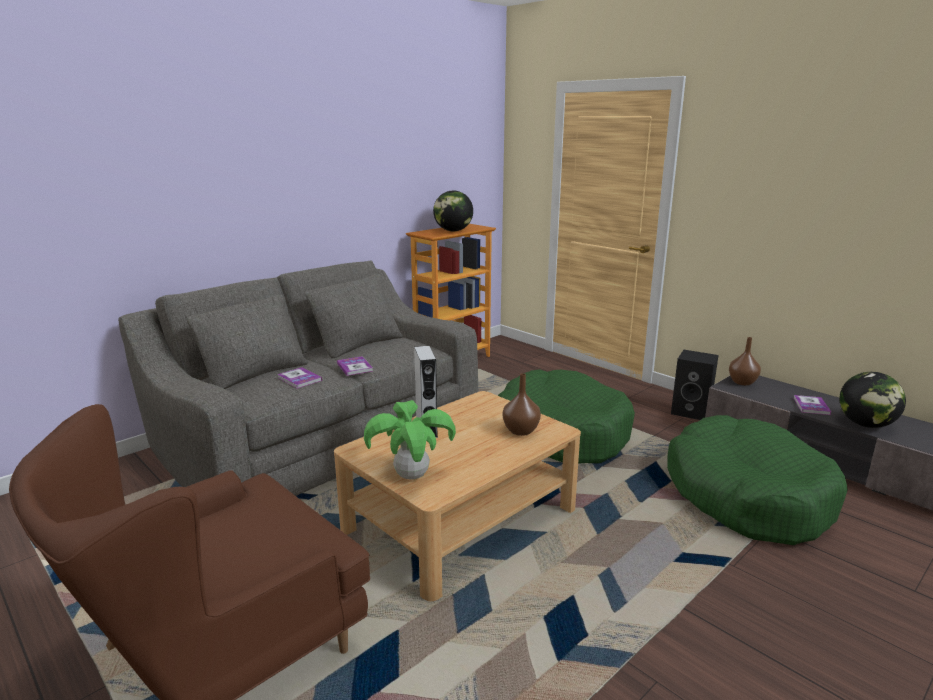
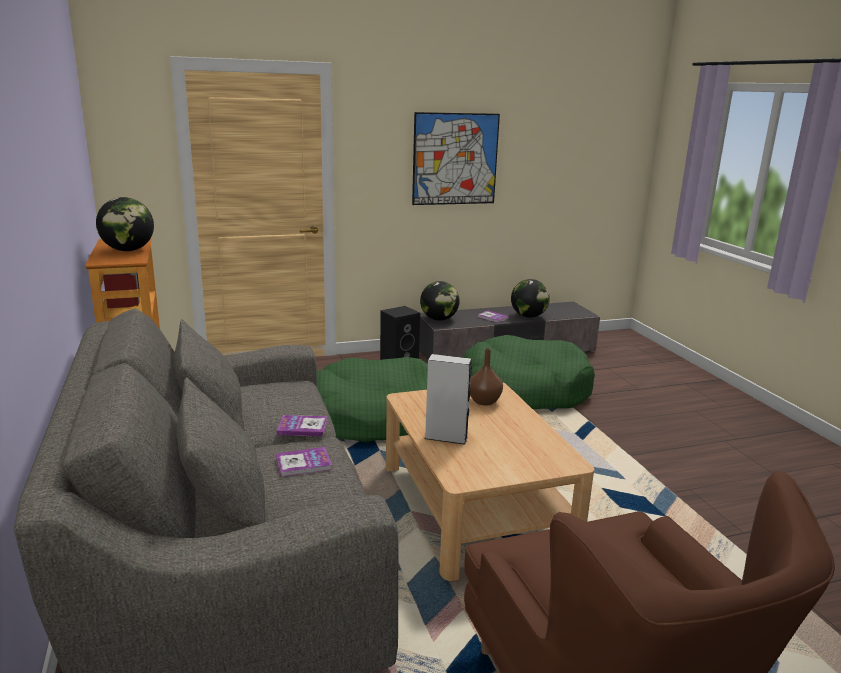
camera: 65 degrees left, 0 degrees up
(412, 476) = (532, 464): potted plant -> none
(743, 382) = (439, 319): brown vase -> globe
(820, 190) = (455, 159): none -> picture

